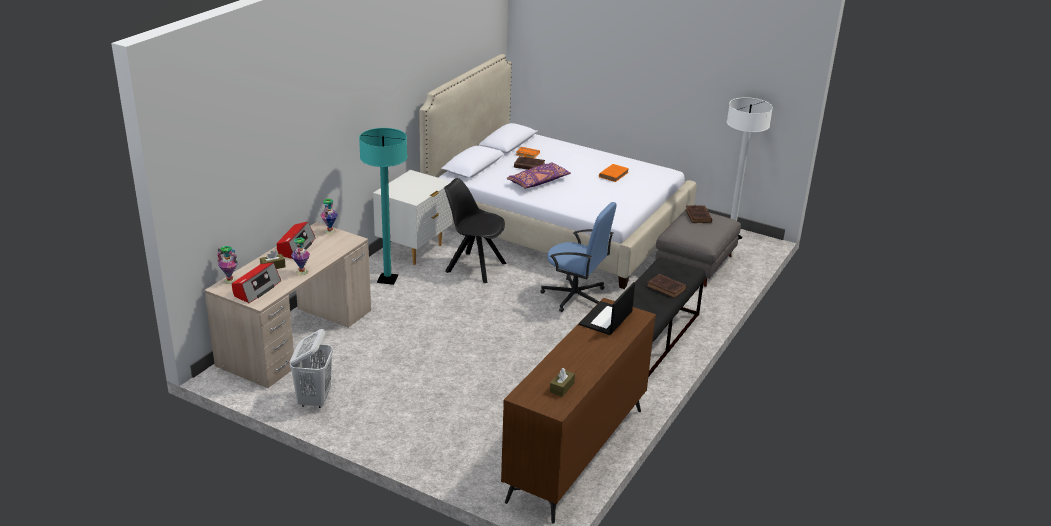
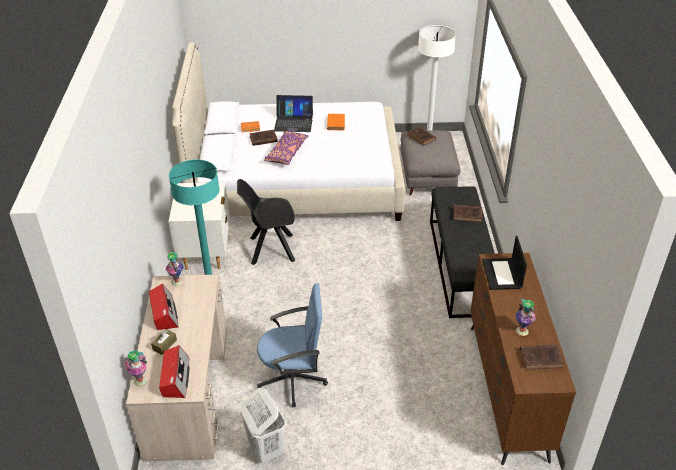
camera: 30 degrees left, 10 degrees up
(301, 272) = (197, 338): vase -> vase (522, 331)
(562, 387) = (542, 358): brown tissue box -> brown book
(573, 162) = (293, 122): none -> laptop
(575, 297) = (372, 244): blue office chair -> blue office chair (293, 379)

